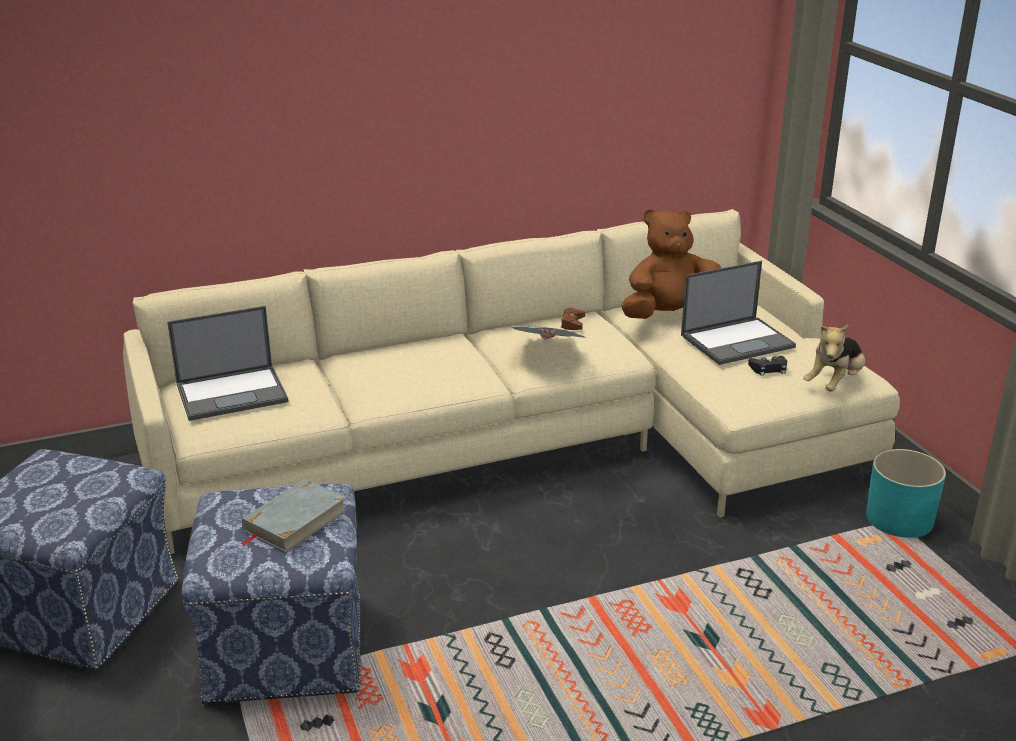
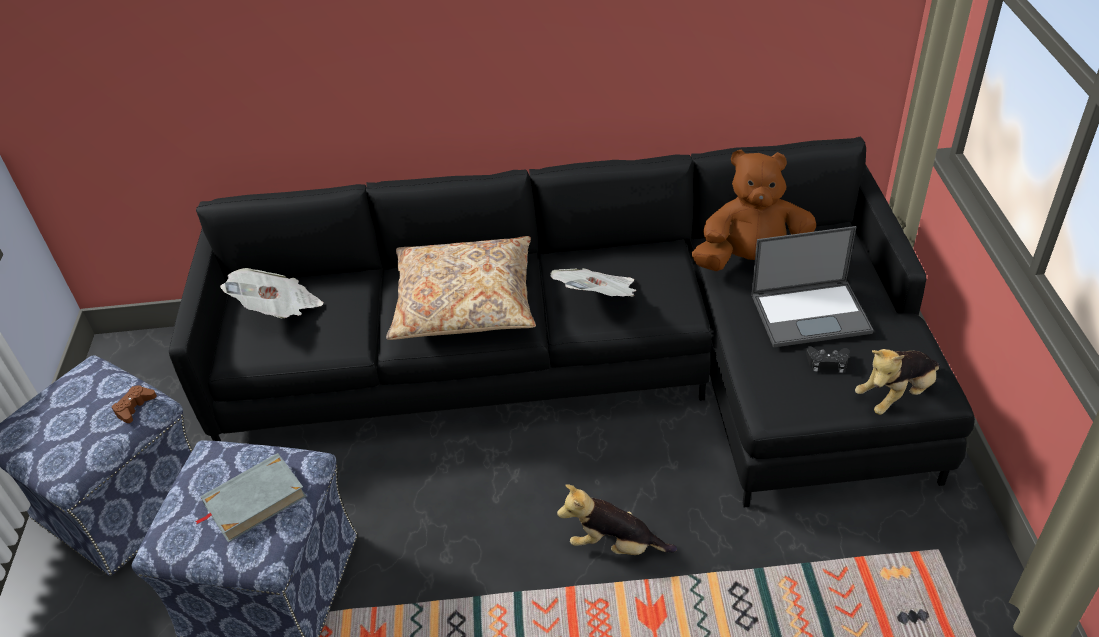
camera: 20 degrees right, 15 degrees up
(233, 393) = (279, 310): laptop -> newspaper
(420, 368) = (464, 302): none -> beige pillow
(530, 444) = (591, 370): beige sofa -> black sofa
(572, 323) = (643, 260): brown game controller -> brown game controller (134, 407)
(617, 562) = (615, 545): none -> plush toy
(900, 519) = (943, 549): turquoise planter -> none

